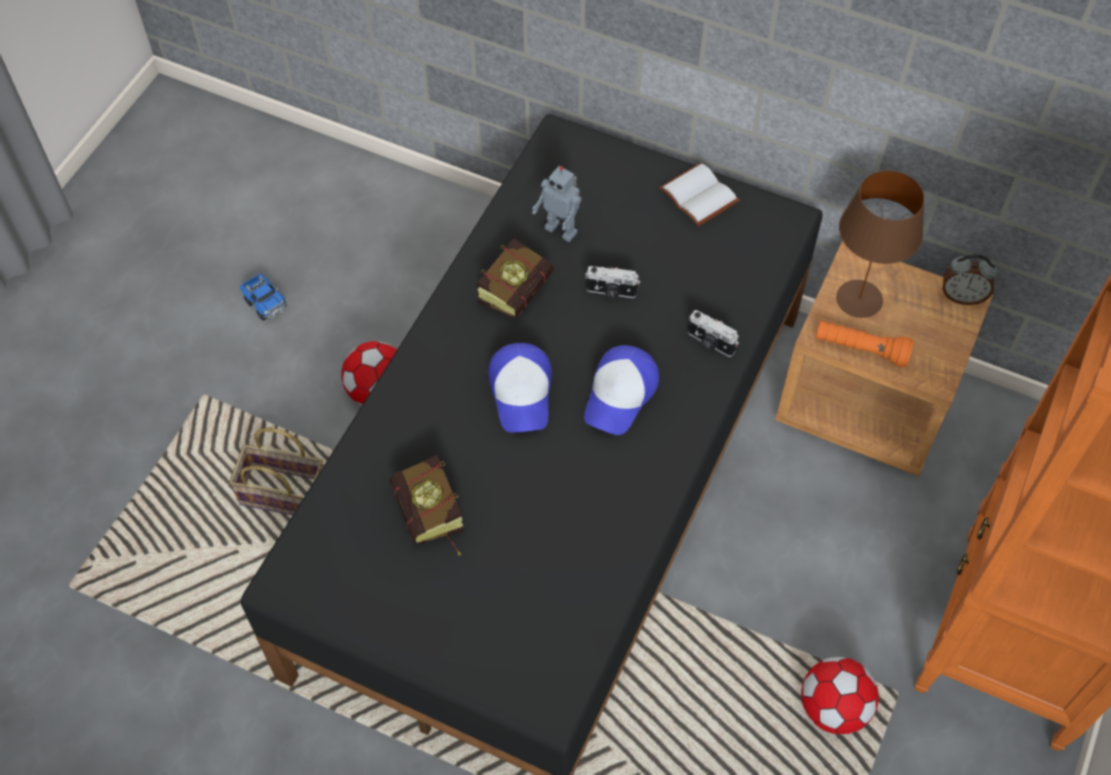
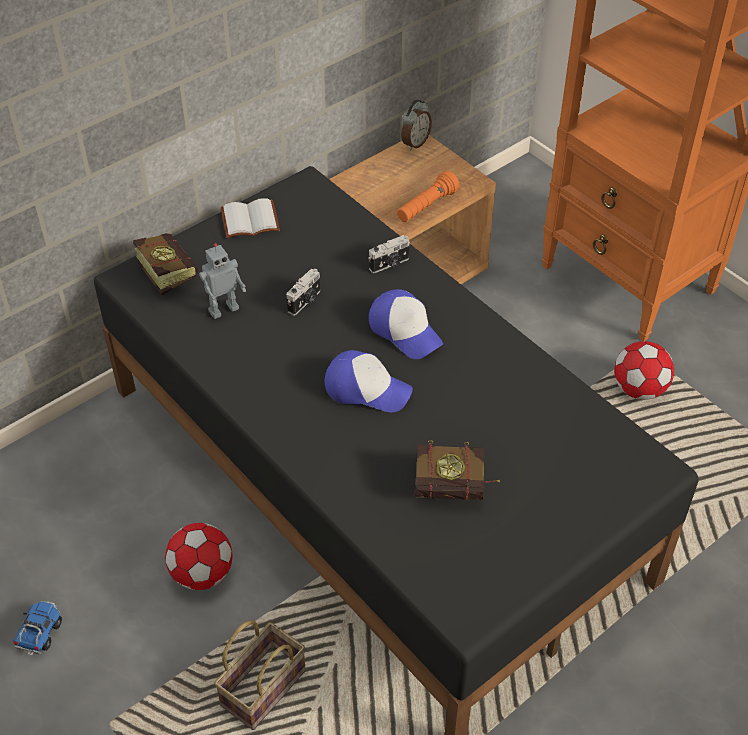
camera: 65 degrees left, 10 degrees down
(265, 304) = (40, 634): toy truck -> toy truck turned 60 degrees counterclockwise
(519, 288) = (262, 355): book -> book (164, 271)
(858, 298) = (383, 191): brown table lamp -> none

